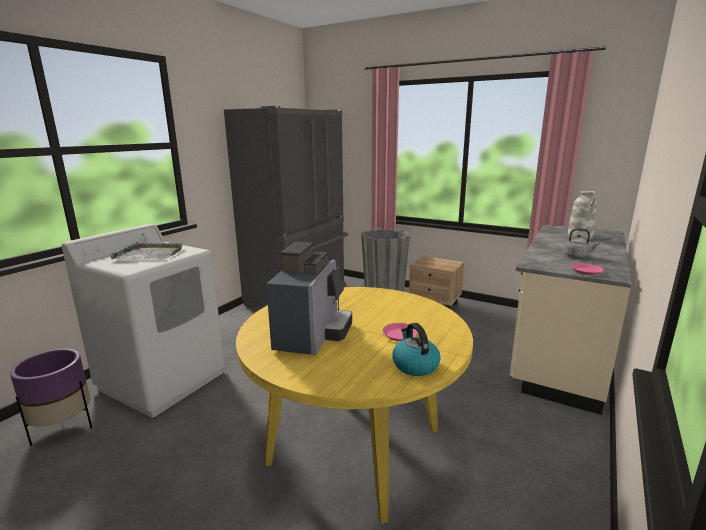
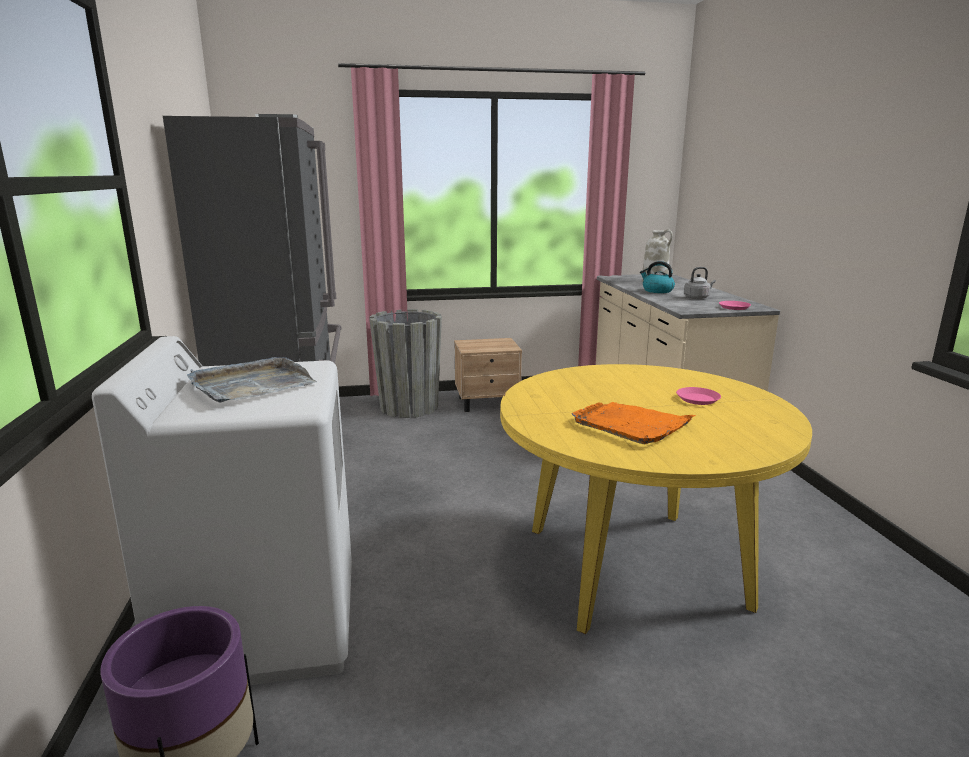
camera: 40 degrees left, 0 degrees up
(312, 335) = (631, 425): coffee machine -> orange tray
(414, 365) = (767, 416): kettle -> kettle (657, 291)

